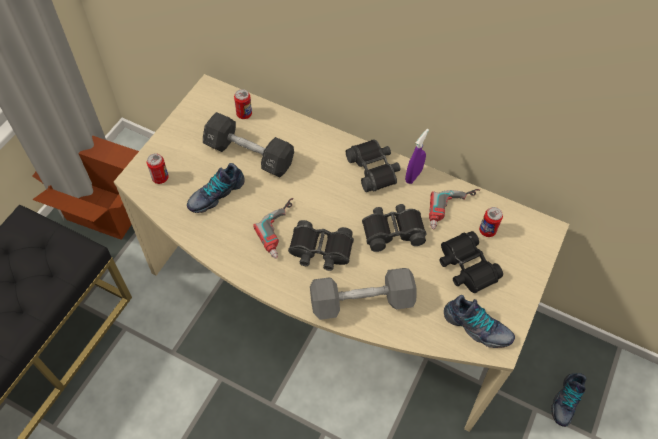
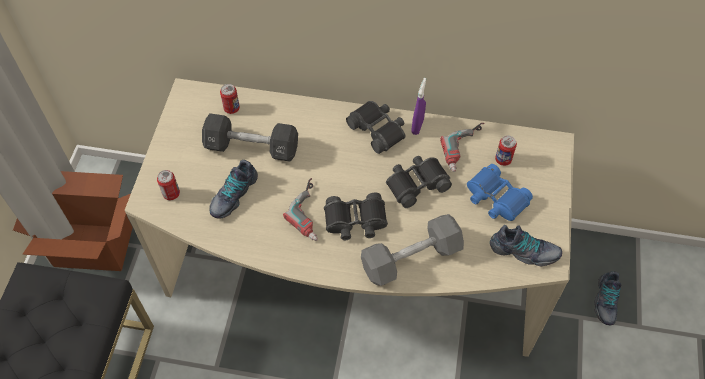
camera: 15 degrees left, 0 degrees up
(466, 267) = (495, 198): black binoculars -> blue binoculars

